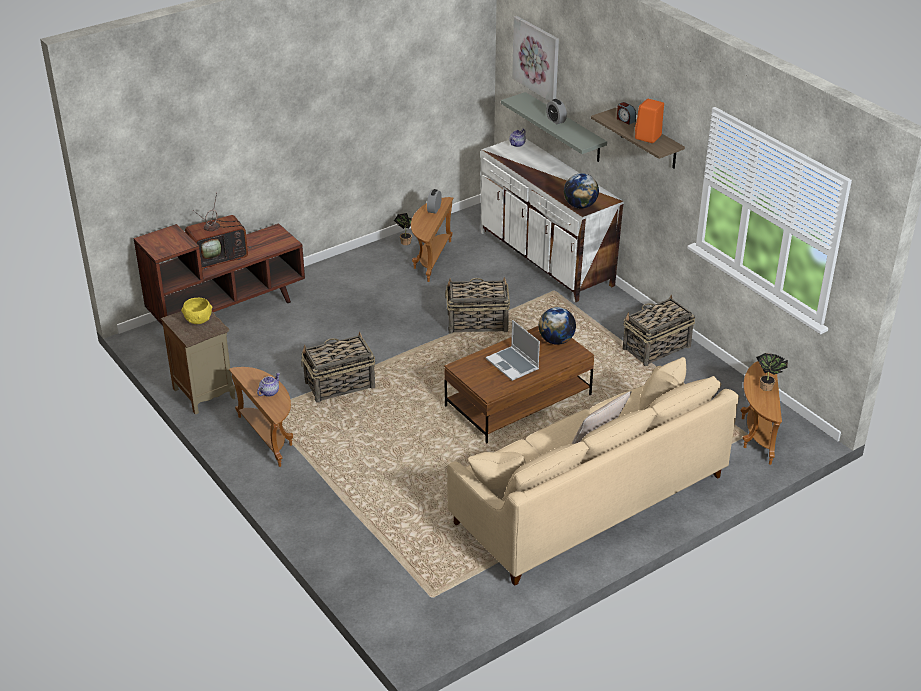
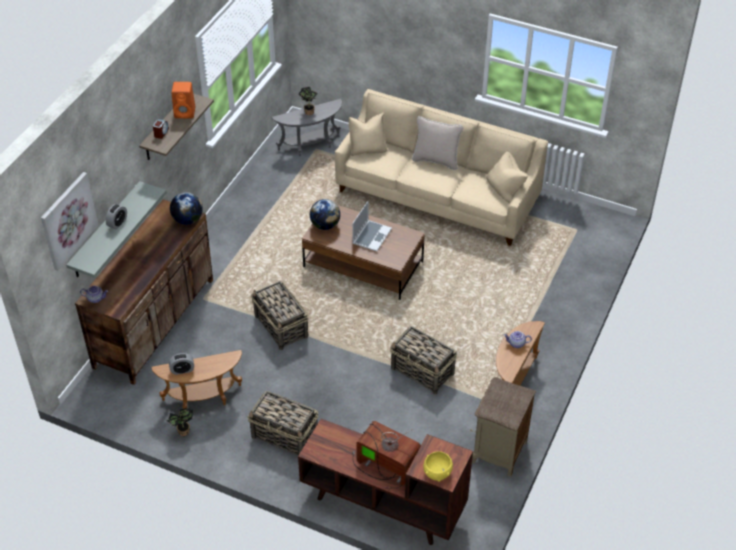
camera: 120 degrees left, 10 degrees up
(198, 320) = (499, 402): yellow bowl -> yellow bowl (437, 473)
(545, 259) = (156, 322): white cabinet -> brown cabinet
(655, 348) = (246, 218): basket -> basket (285, 435)
(756, 433) = (311, 146): brown side table -> grey side table

